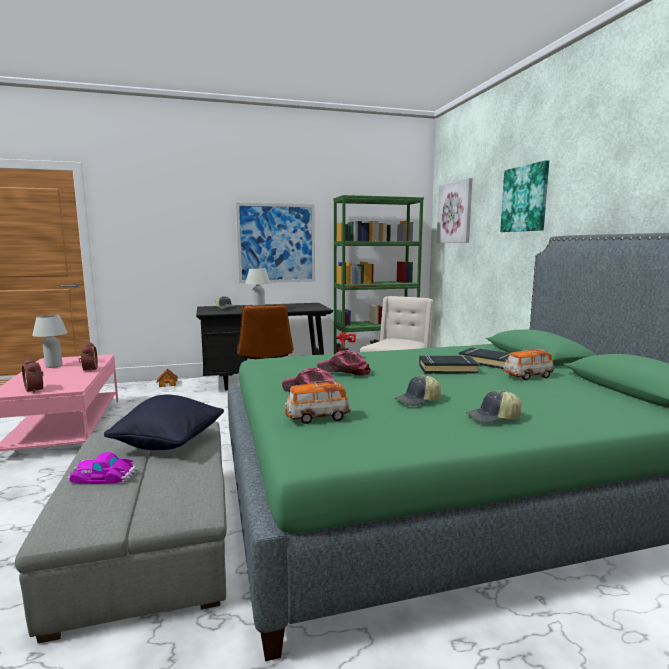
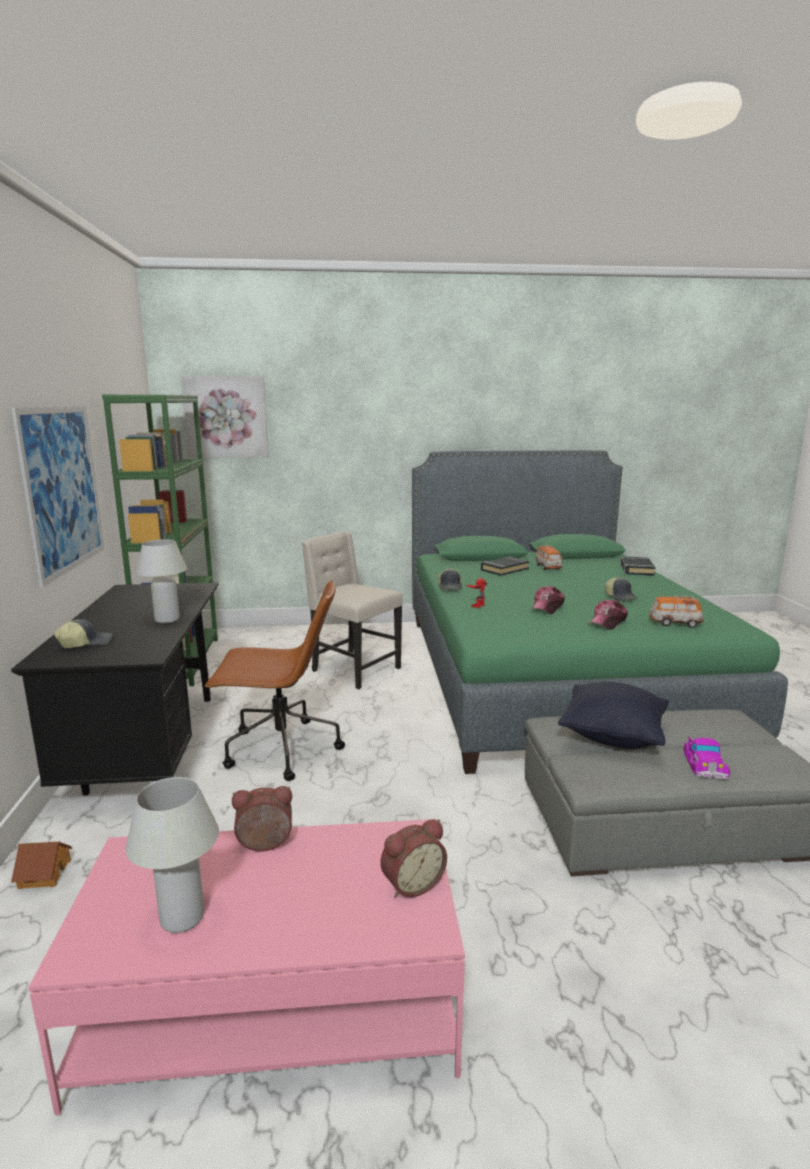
camera: 80 degrees left, 5 degrees up
(317, 417) = (675, 623): toy car -> toy car turned 105 degrees clockwise
(447, 369) = (529, 580): black book -> black book (636, 569)
(493, 418) = (650, 587): cap -> cap (450, 587)
(525, 199) = (369, 411): picture -> none

